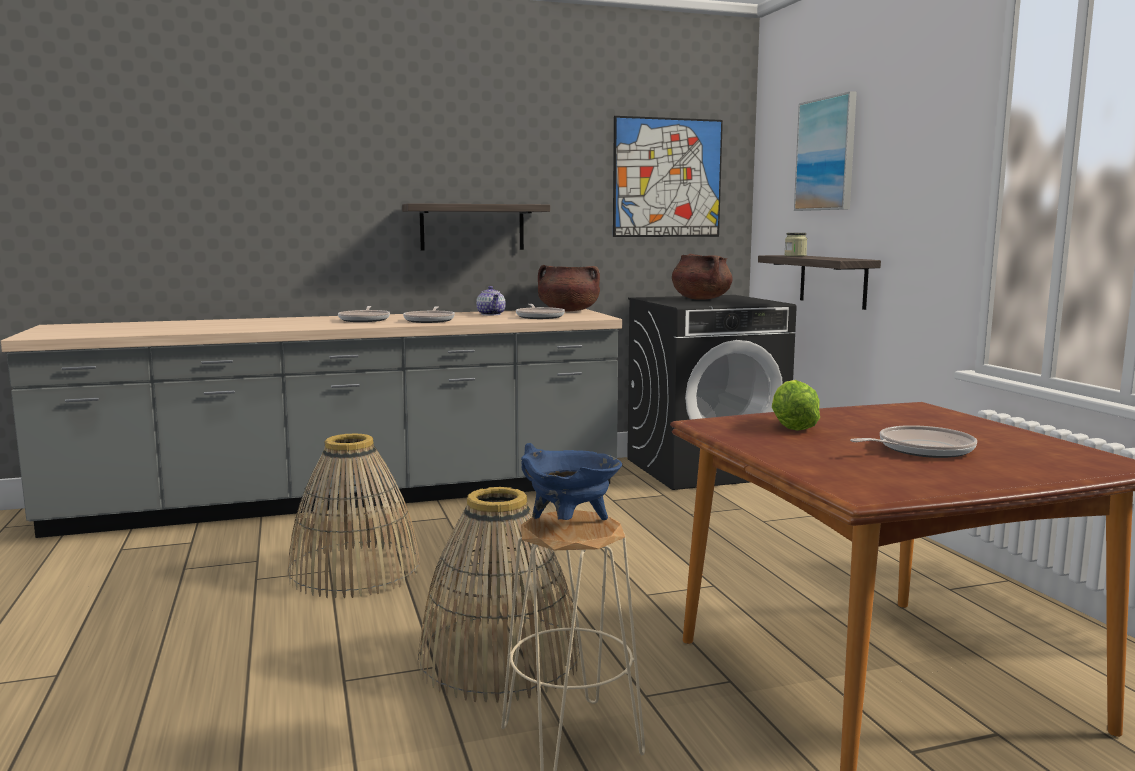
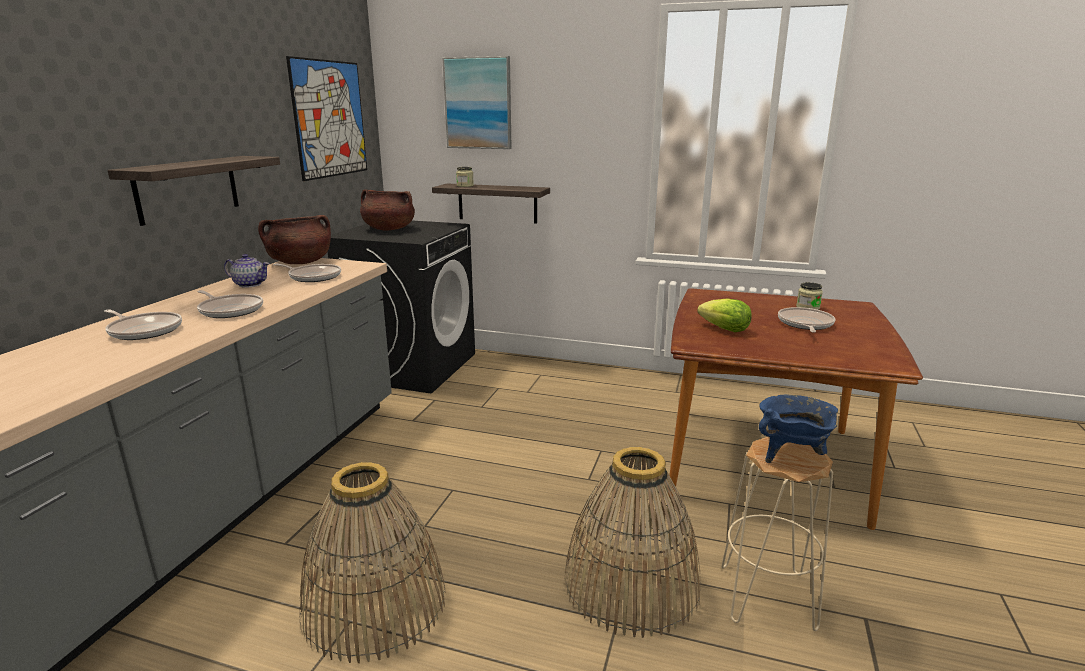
camera: 55 degrees left, 10 degrees up
(1010, 445) = (807, 307): none -> jar

